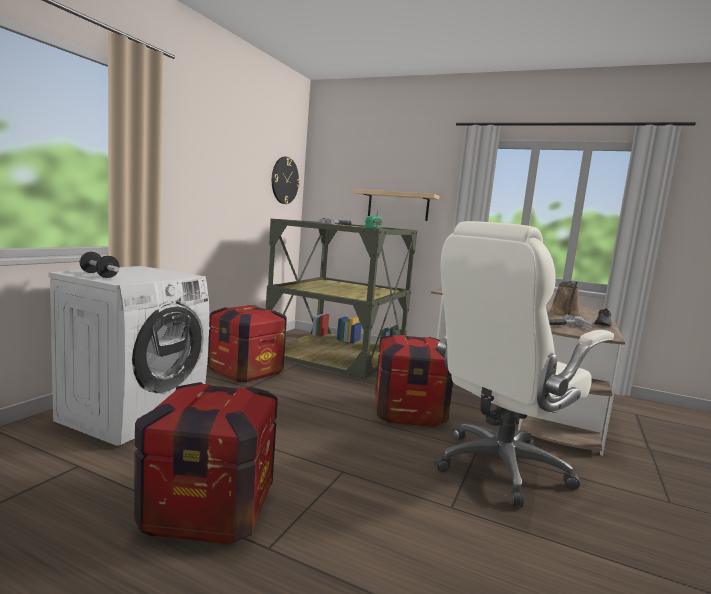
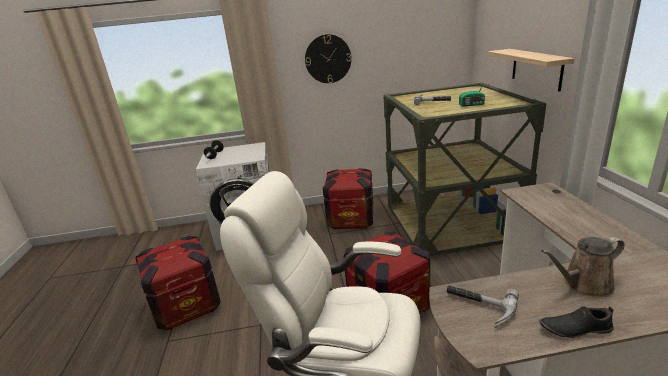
camera: 60 degrees right, 15 degrees up
(284, 180) = (438, 43): wall clock -> wall clock (328, 59)

